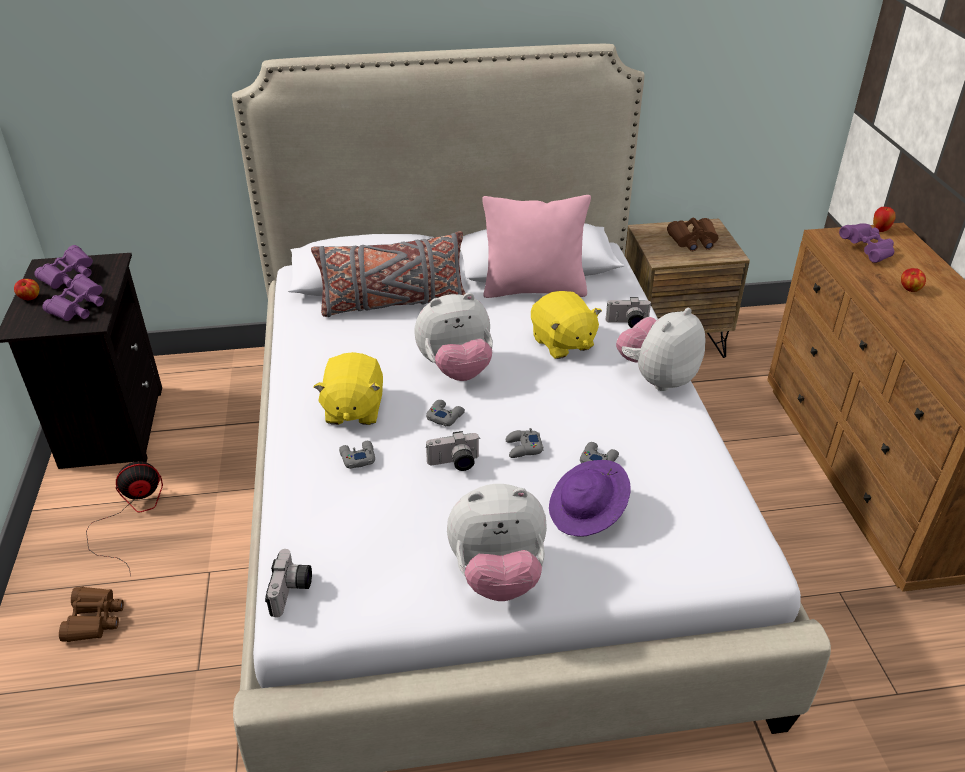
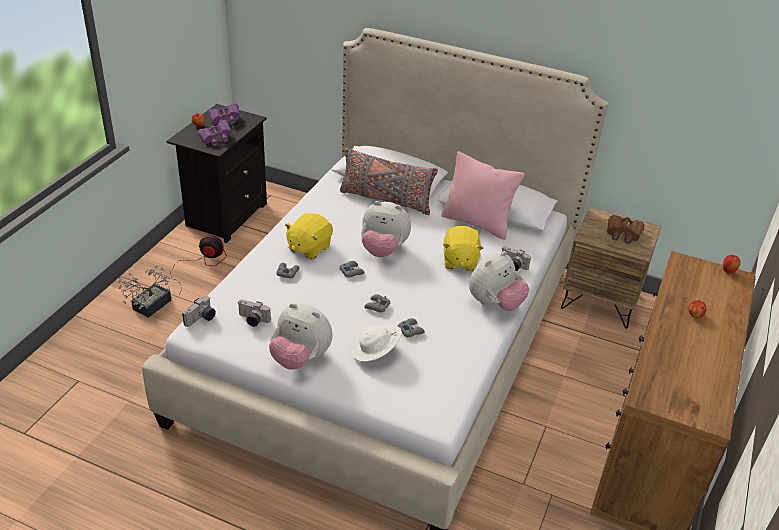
camera: 30 degrees right, 0 degrees up
(94, 619) = (148, 307): brown binoculars -> potted plant
(454, 464) = (331, 297): camera -> camera (252, 320)
(587, 513) = (376, 353): purple hat -> white hat
(657, 378) = (495, 304): plush toy -> plush toy turned 150 degrees clockwise
(867, 251) = (698, 280): purple binoculars -> none

